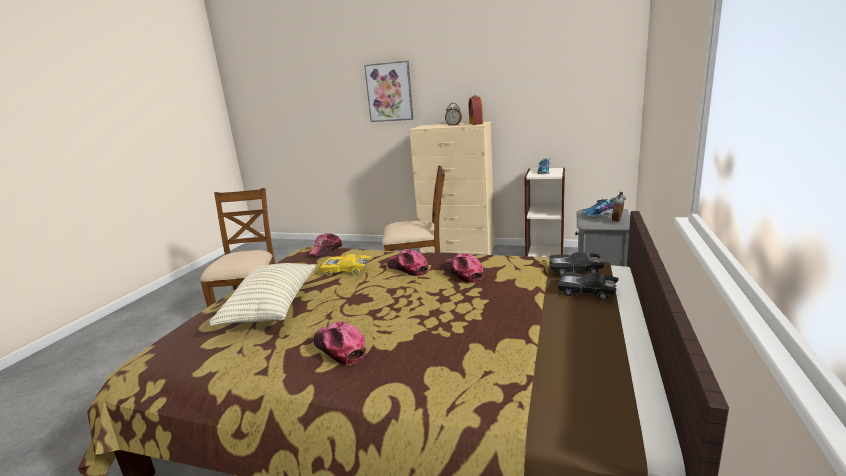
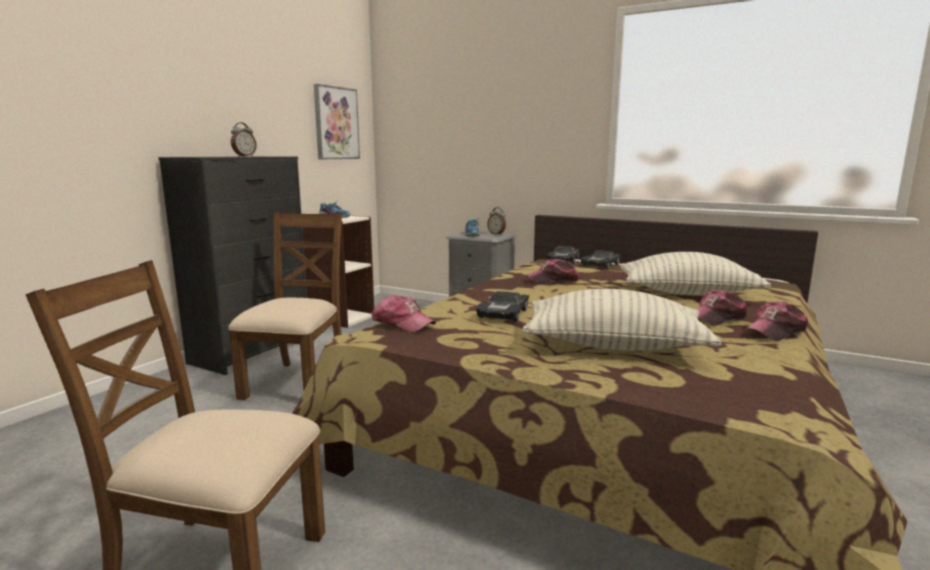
camera: 80 degrees left, 5 degrees down
(346, 270) = (504, 314): yellow toy car -> black toy car
(389, 92) = (90, 89): picture -> picture (336, 123)
(408, 268) = (523, 293): cap -> cap (775, 331)
(436, 336) = (687, 293): none -> pillow
(458, 250) = (252, 351): beige dresser -> black dresser
(476, 123) = (262, 156): alarm clock -> none

